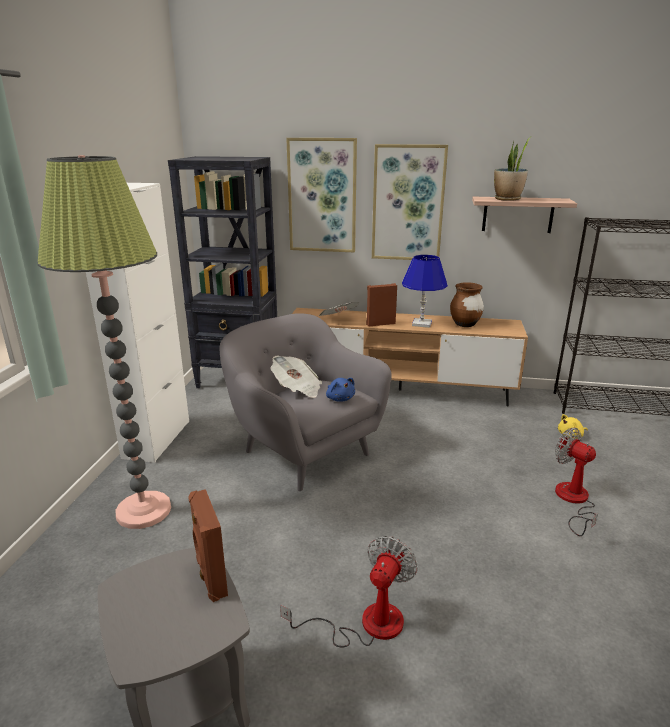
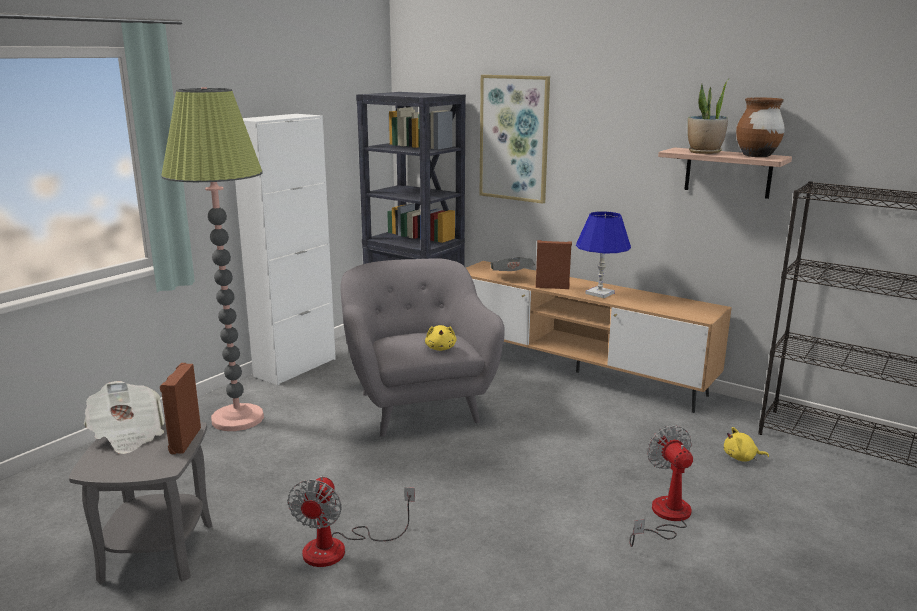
camera: 25 degrees right, 5 degrees down
(297, 389) = (409, 333): newspaper -> newspaper (128, 435)
(340, 398) = (440, 348): blue plush toy -> yellow plush toy
(366, 624) = (339, 548): fan -> fan turned 135 degrees clockwise
(408, 203) = (602, 152): picture -> none
(465, 324) = (650, 301): brown vase -> brown vase (756, 155)

